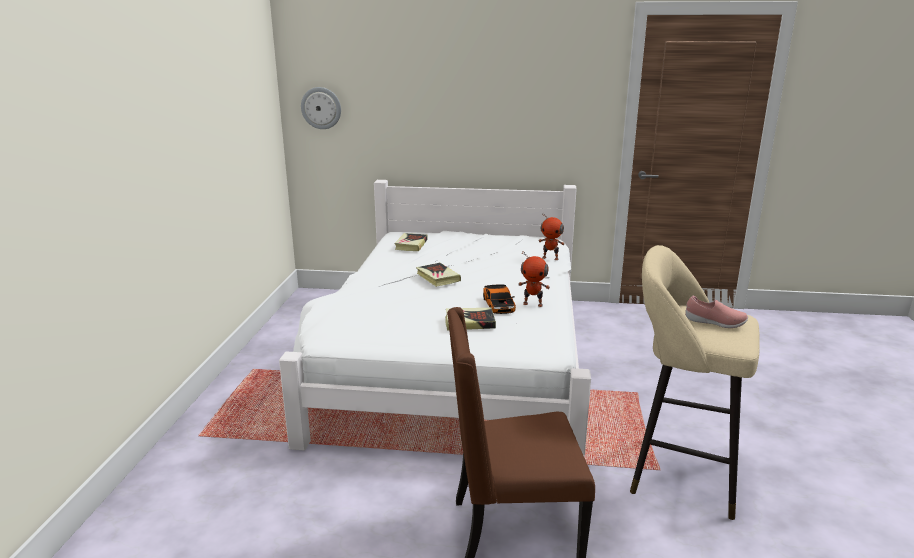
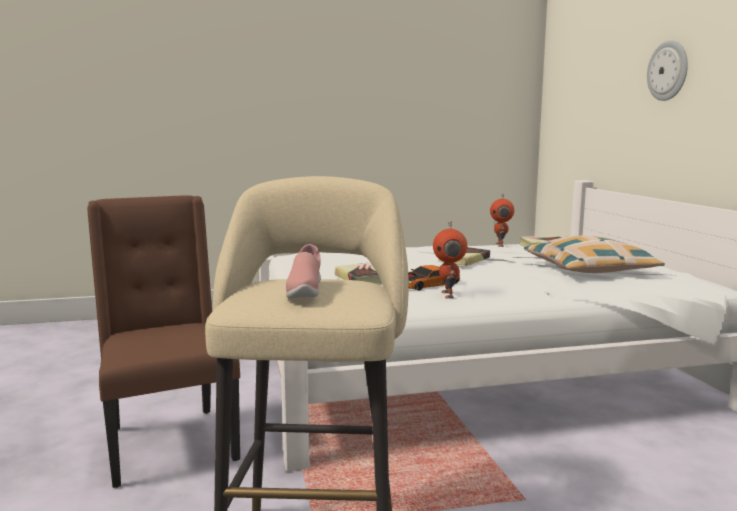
camera: 70 degrees right, 10 degrees down
(321, 108) = (562, 100): wall clock -> wall clock (668, 71)
(493, 252) = (589, 269): none -> pillow
(550, 258) = (628, 290): toy robot -> toy robot (500, 245)

